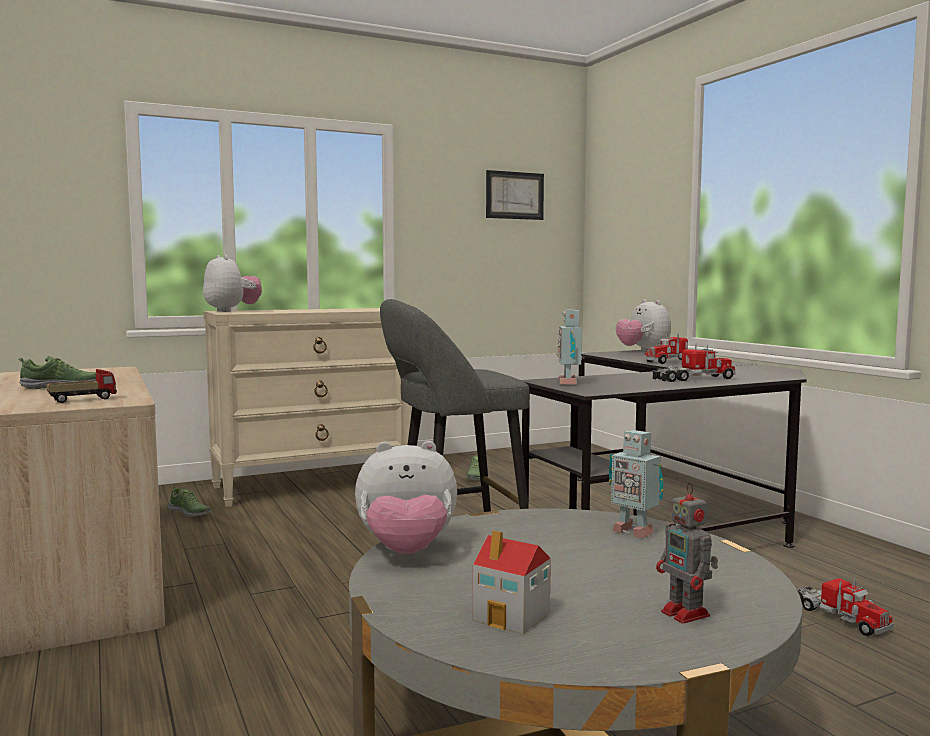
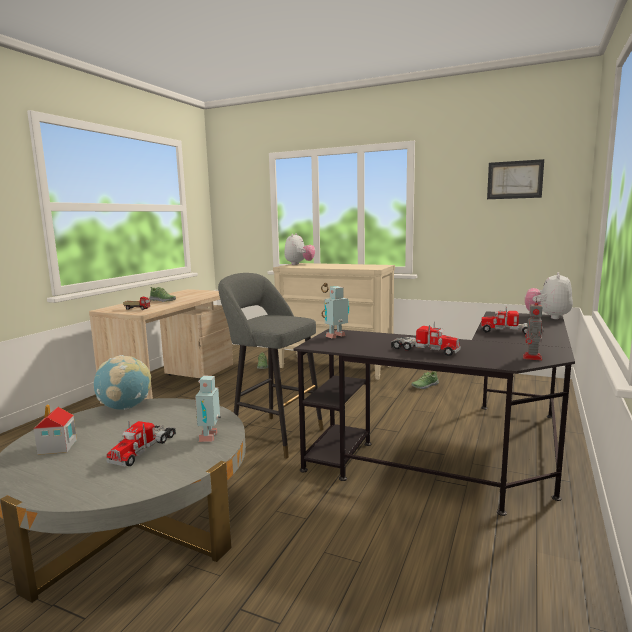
camera: 50 degrees right, 5 degrees up
(406, 552) = (125, 407): plush toy -> globe
(687, 614) = (82, 480): toy robot -> toy robot (532, 358)
(836, 616) = (383, 568): toy truck -> toy truck (144, 449)

